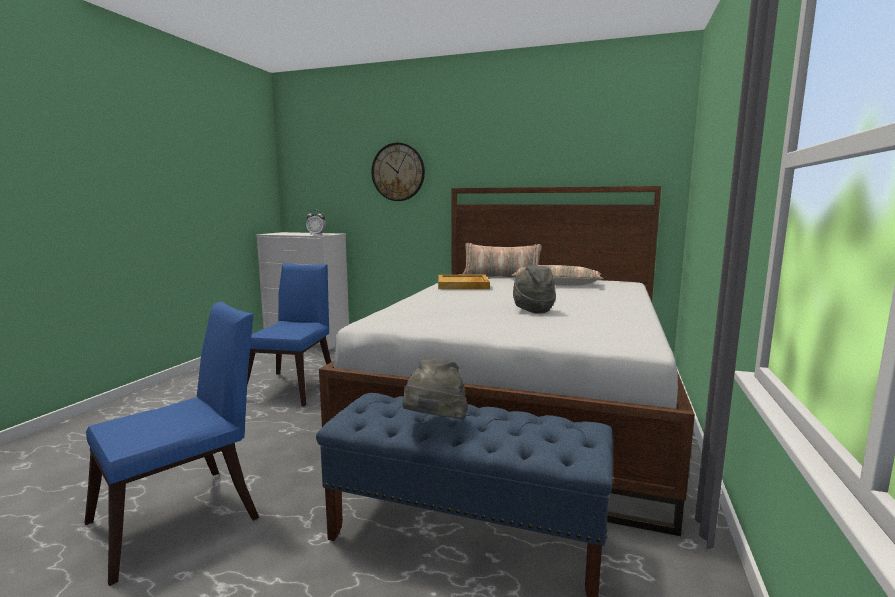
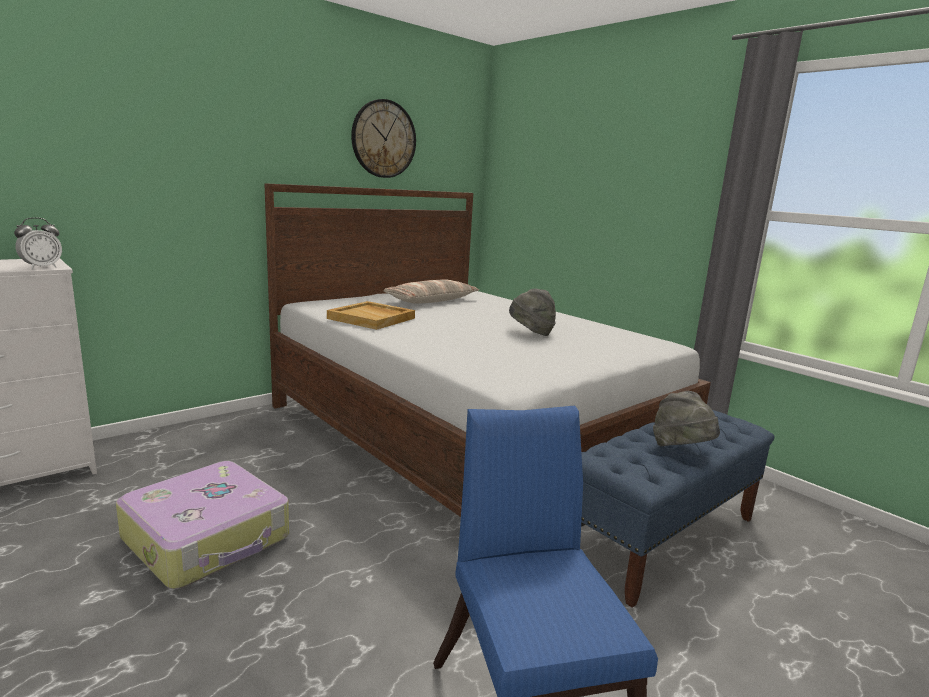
camera: 60 degrees left, 5 degrees up
(294, 387) = (208, 538): blue chair -> suitcase
(398, 172) = (163, 150): wall clock -> wall clock (383, 139)
(501, 277) = (355, 300): pillow -> none

